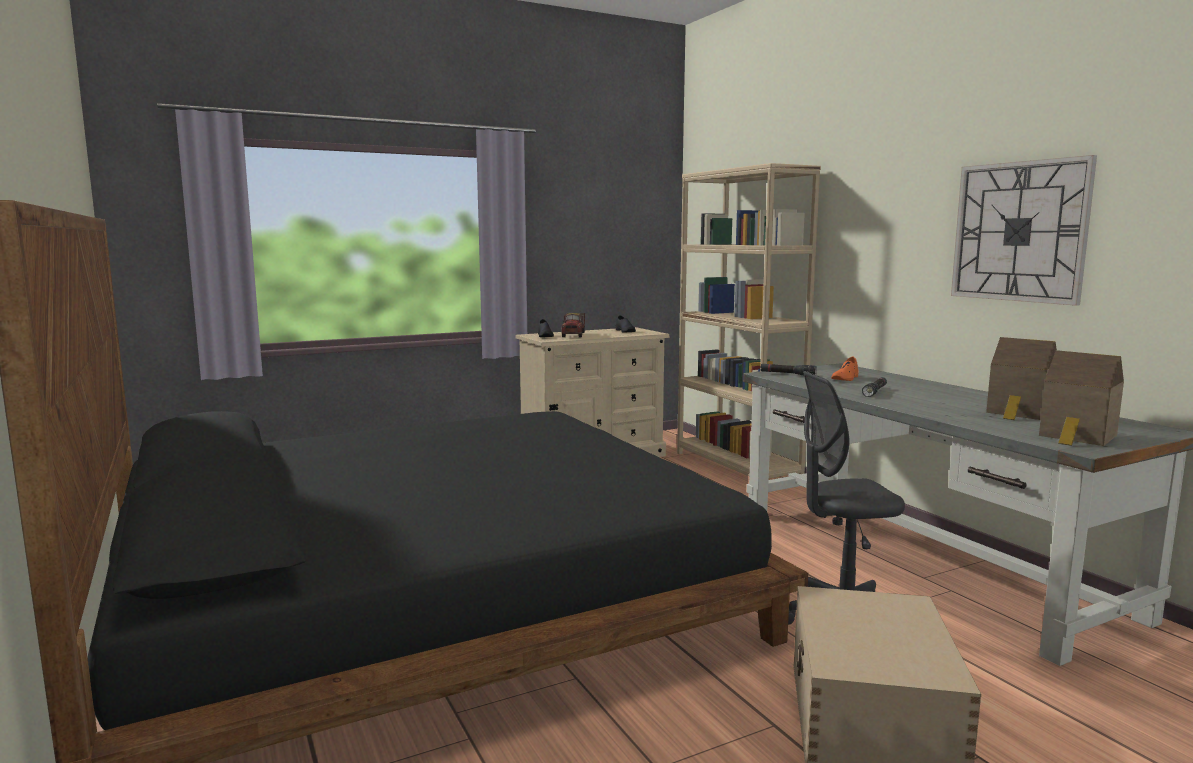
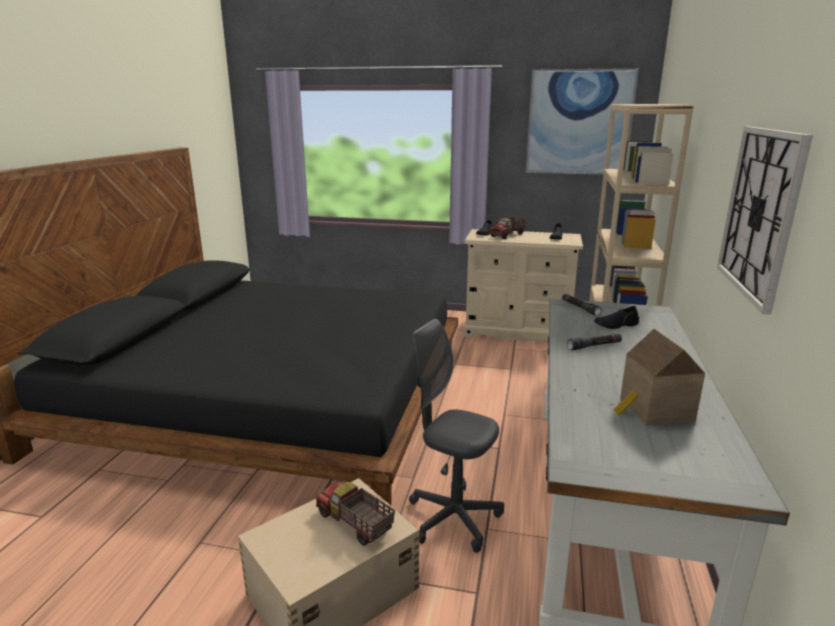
camera: 40 degrees right, 10 degrees up
(613, 201) = (579, 122): none -> picture
(845, 378) = (616, 325): orange shoe -> black shoe
(880, 616) = (354, 524): none -> toy truck
(1077, 436) = (616, 454): toy house -> none

